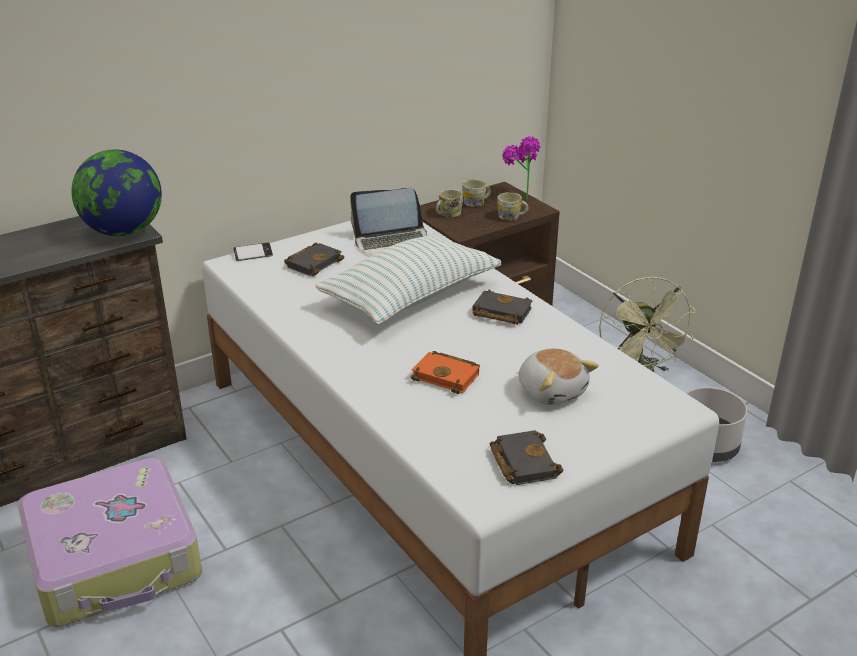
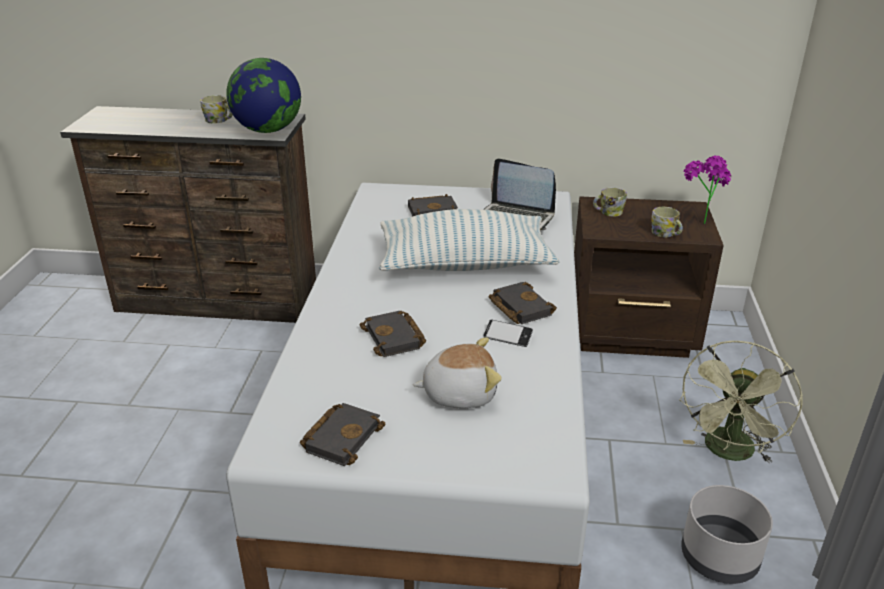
camera: 40 degrees right, 0 degrees up
(116, 559) = (166, 381): suitcase -> none
(253, 255) = (400, 189): phone -> phone (507, 336)
(448, 376) = (395, 338): orange book -> black book
(476, 202) = (650, 211): mug -> mug (219, 120)
(552, 391) = (459, 393): plush toy -> plush toy turned 105 degrees counterclockwise

